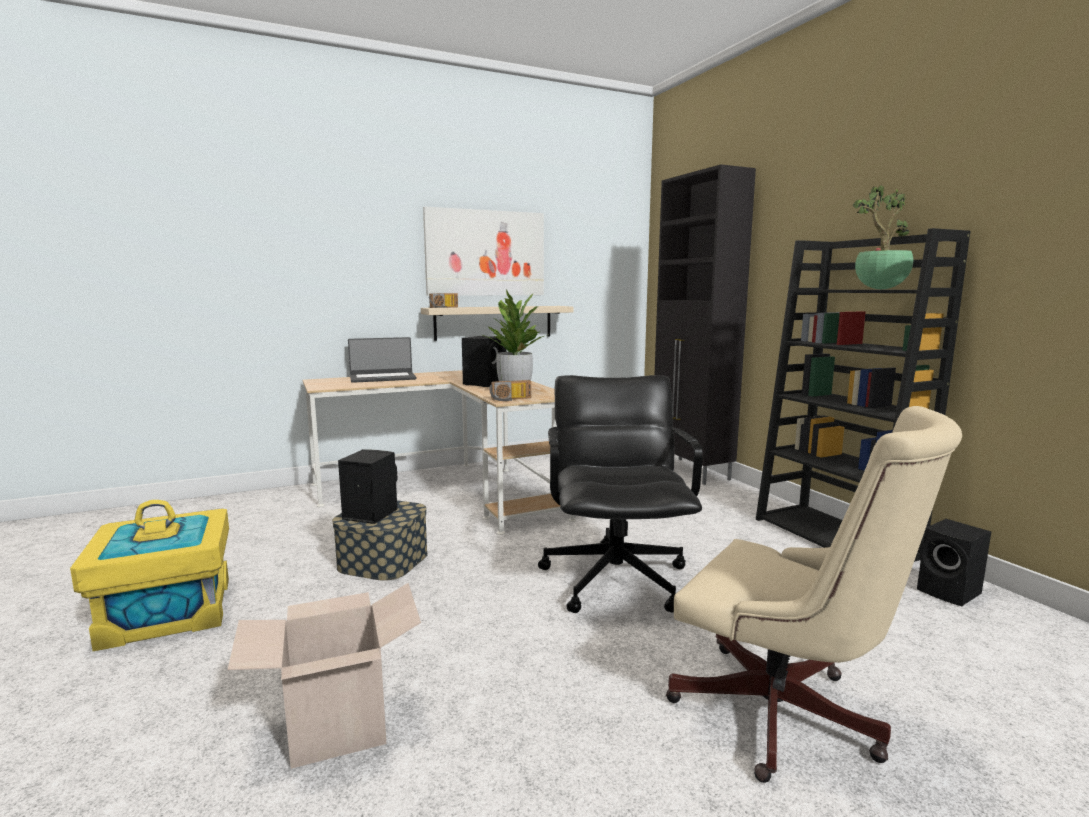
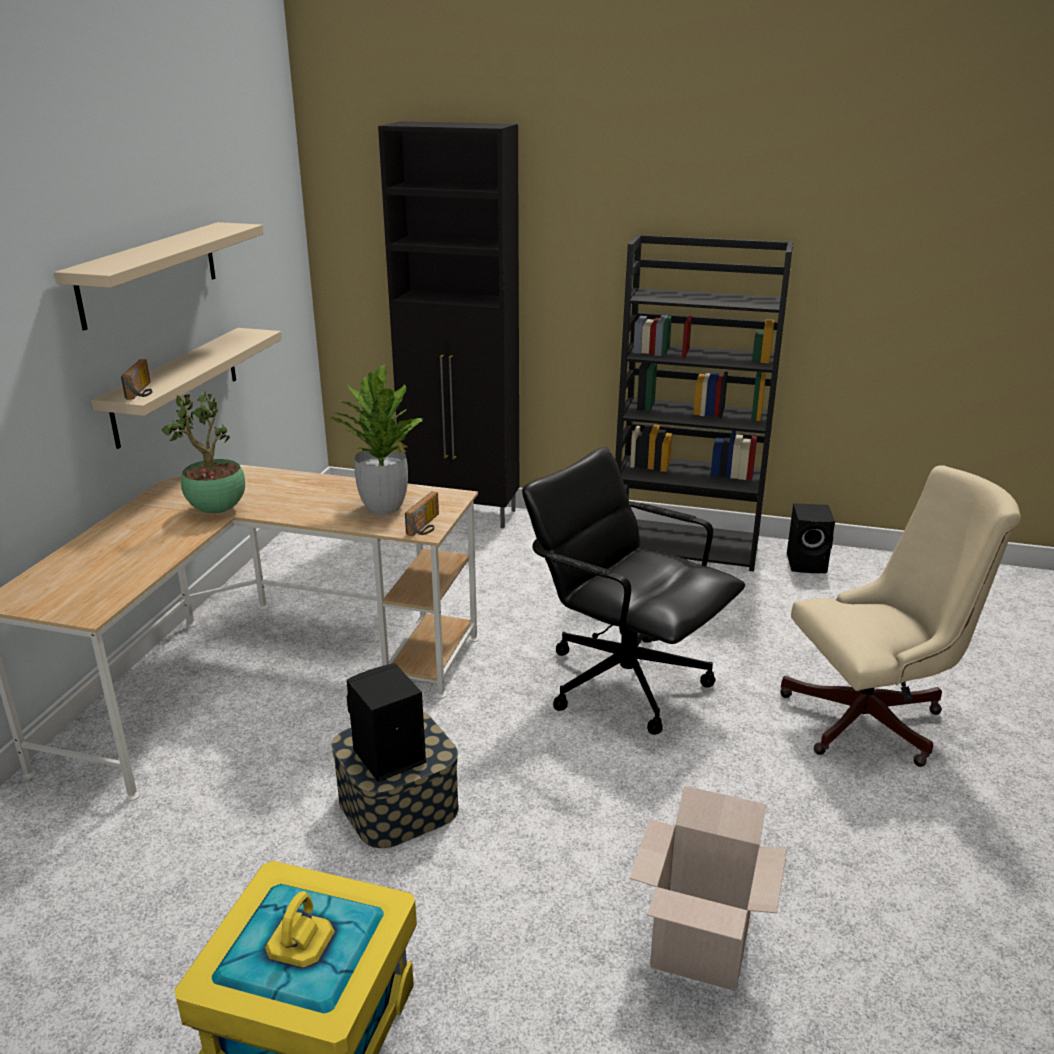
camera: 50 degrees left, 15 degrees up
(382, 378) = (106, 548): laptop -> none
(485, 253) = (149, 273): picture -> beige shelf
(485, 384) = (301, 504): black speaker -> none
(879, 289) = (721, 299): potted plant -> potted plant (216, 511)

